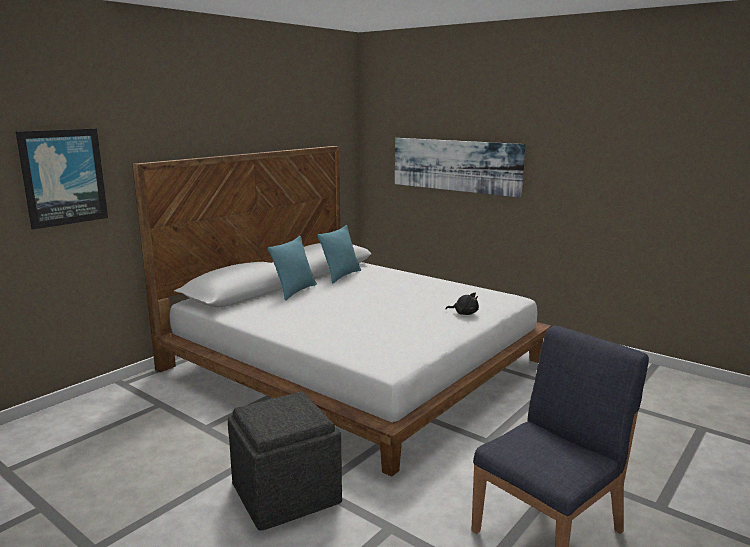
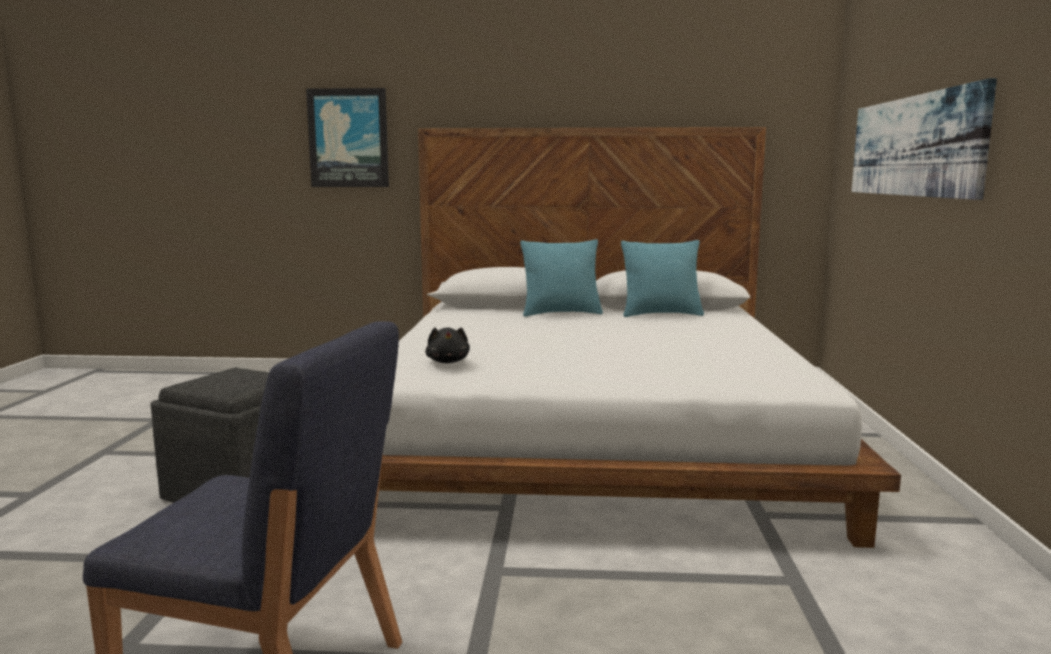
camera: 55 degrees right, 5 degrees down
(464, 313) = (656, 374): black plush toy -> black plush toy (448, 362)

